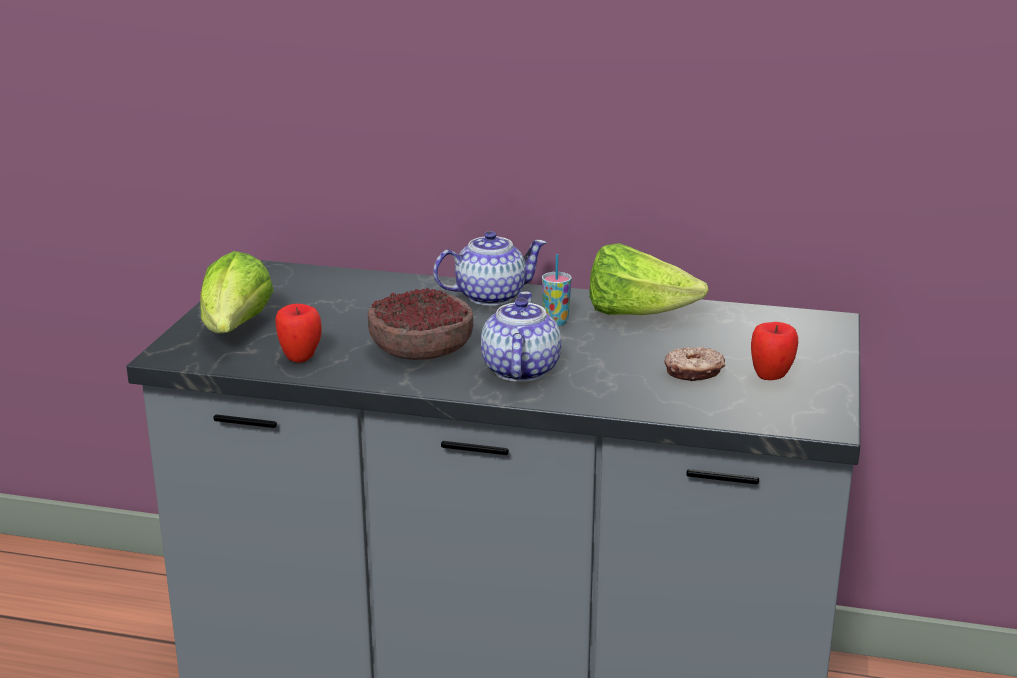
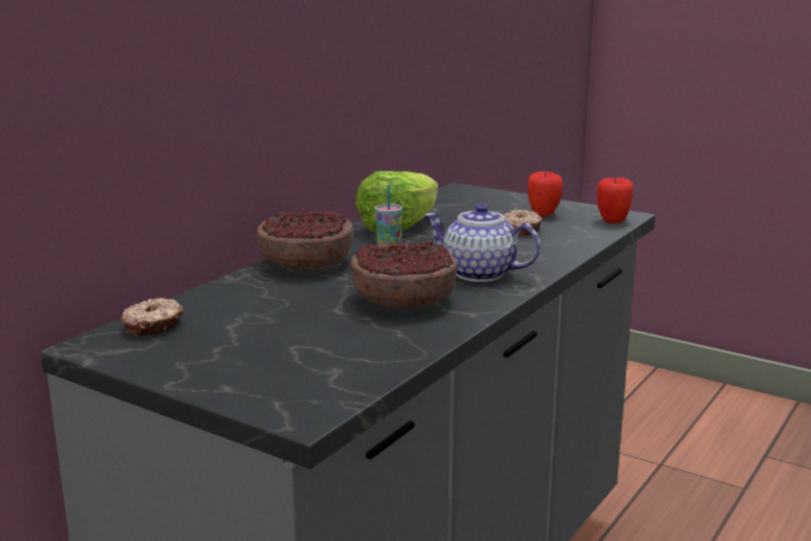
camera: 70 degrees left, 5 degrees down
(235, 330) = (269, 374): lettuce -> none
(300, 358) = (378, 349): apple -> apple (613, 221)
(307, 278) = (154, 326): none -> donut
(489, 296) = (305, 263): teapot -> bowl

